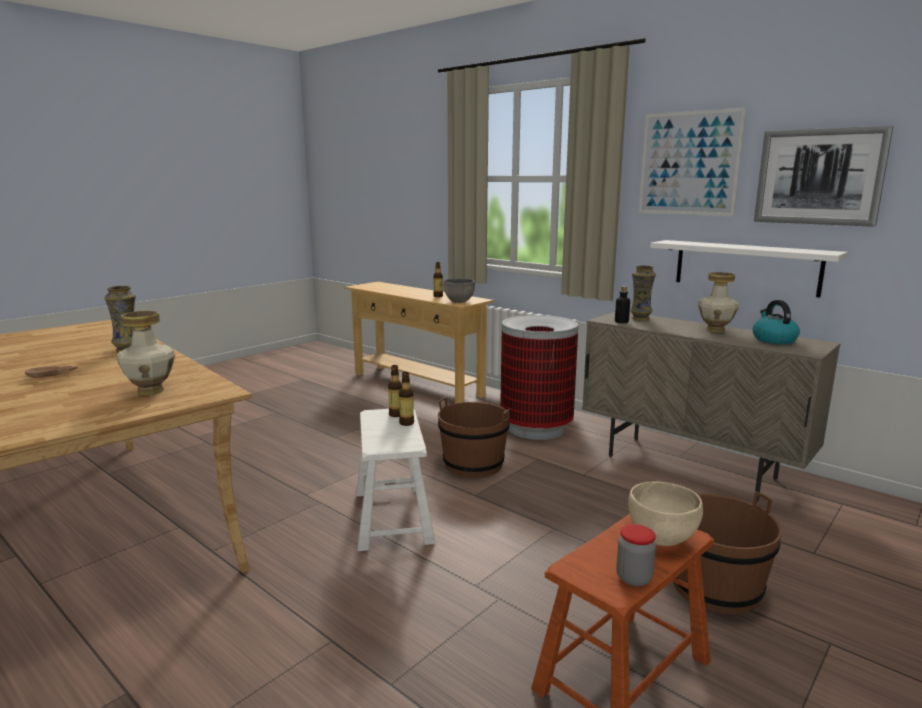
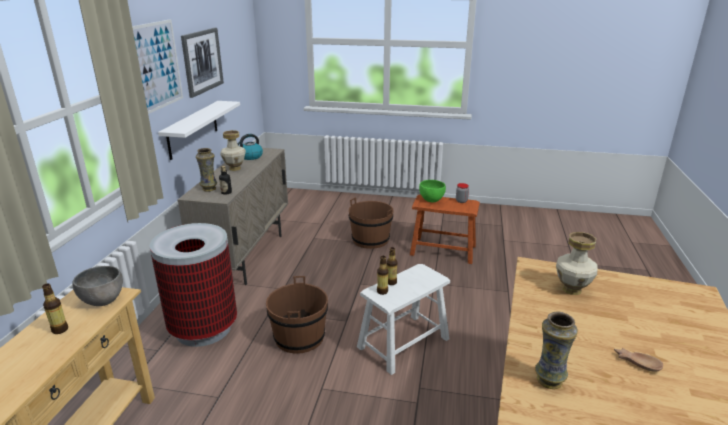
camera: 120 degrees left, 10 degrees up
(661, 538) = (431, 200): beige bowl -> green bowl

